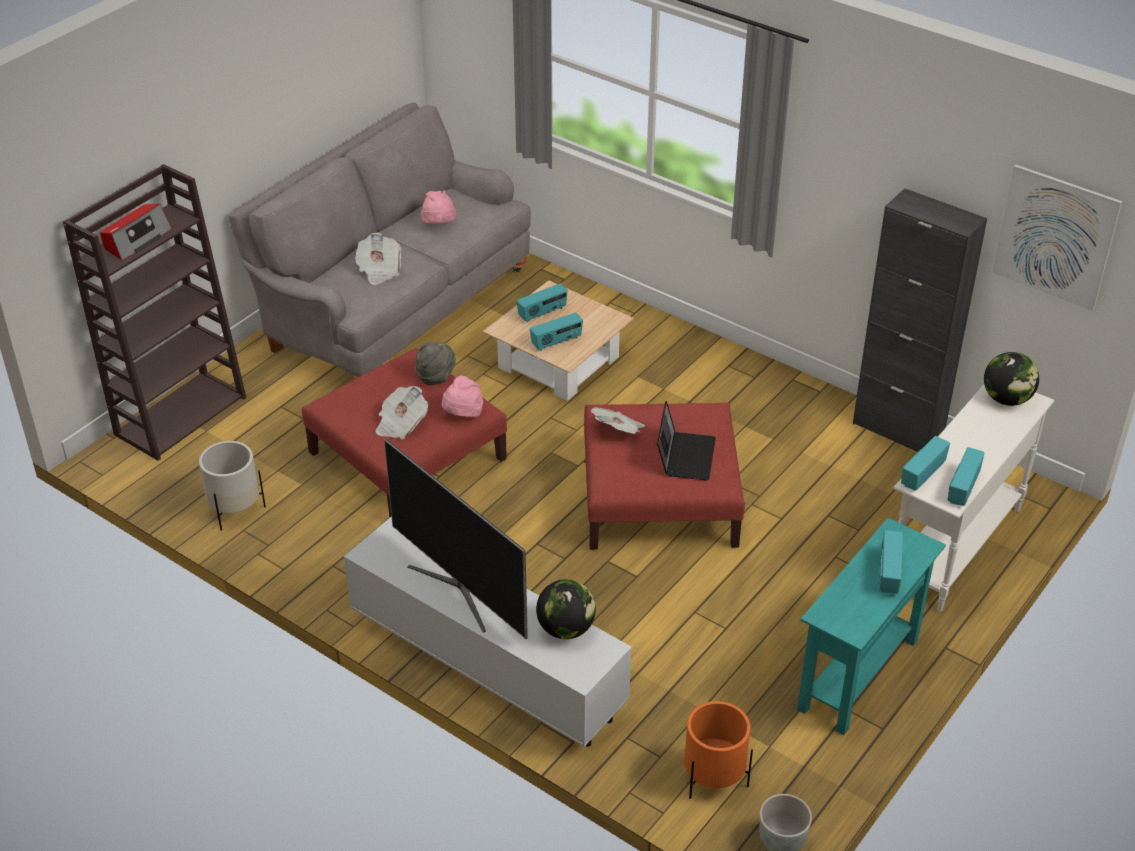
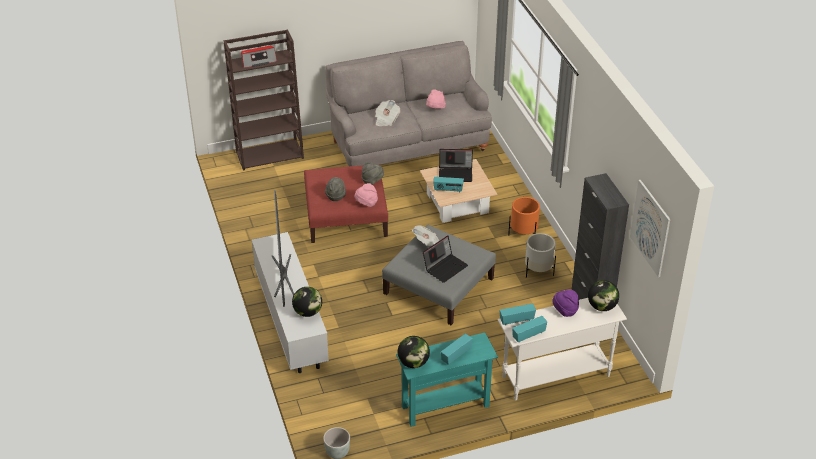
camera: 35 degrees right, 0 degrees up
(235, 510) = (253, 206): white planter -> white planter (538, 271)
(401, 424) = (335, 196): newspaper -> grey hat
(542, 313) = (456, 173): radio -> laptop
(660, 498) = (439, 287): red ottoman -> grey ottoman
(713, 778) = (336, 413): orange planter -> orange planter (523, 233)
(842, 619) = (413, 363): none -> globe
(968, 429) = (565, 311): none -> purple hat

